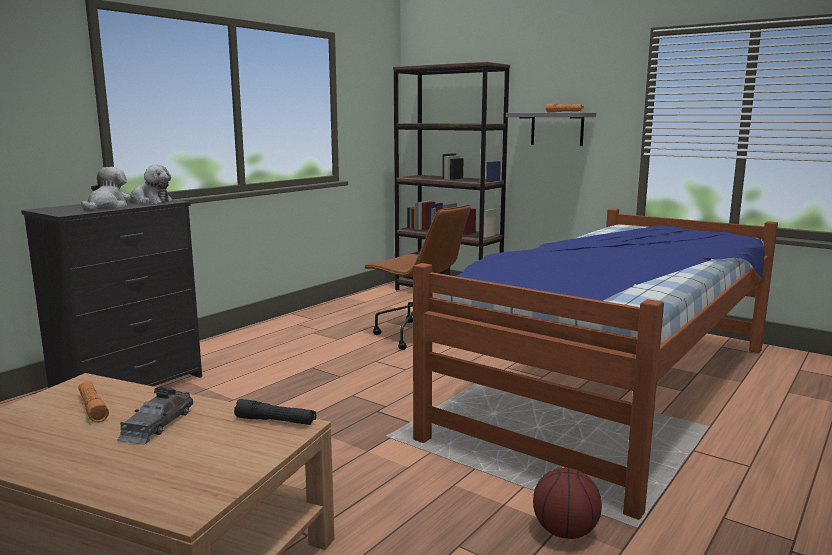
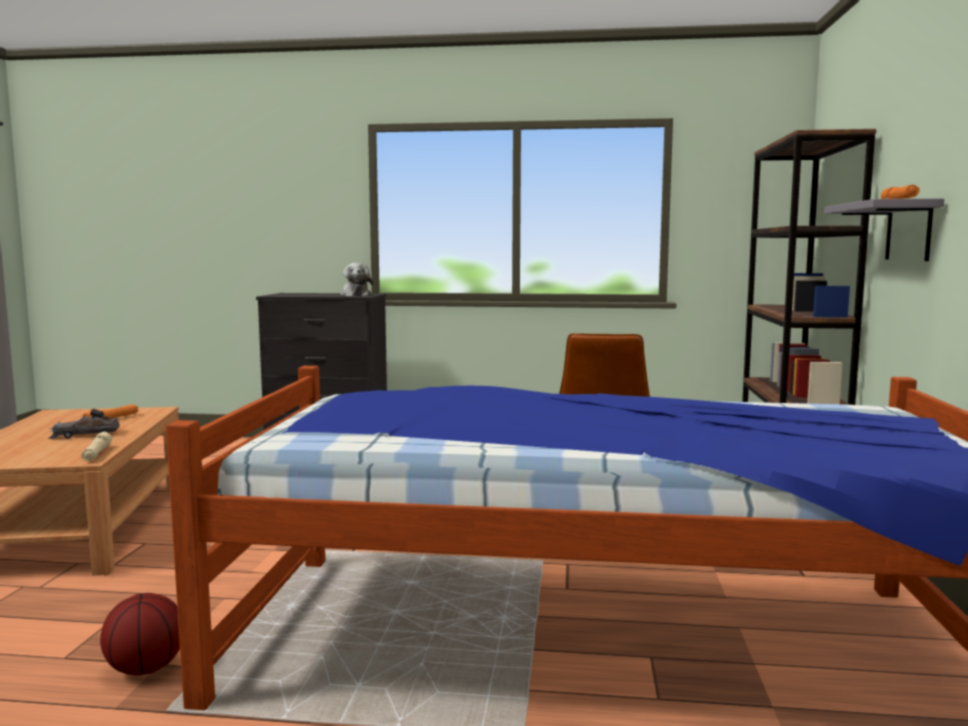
camera: 60 degrees right, 5 degrees down
(106, 207) = (314, 295): plush toy -> none
(276, 421) = (97, 454): black flashlight -> beige flashlight

